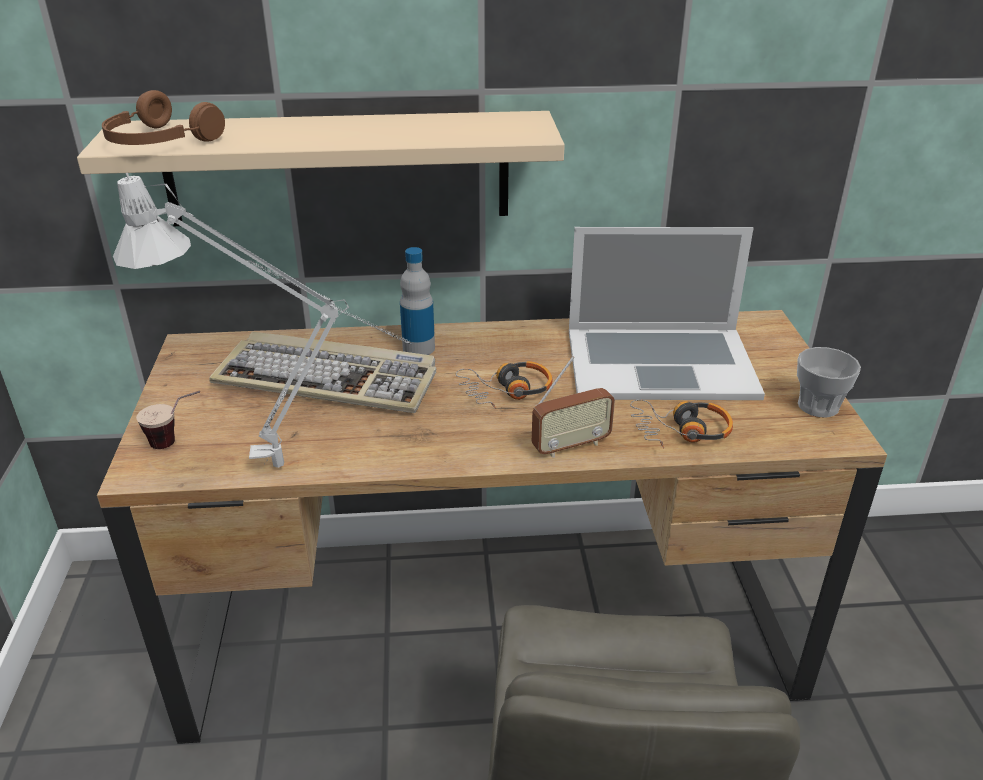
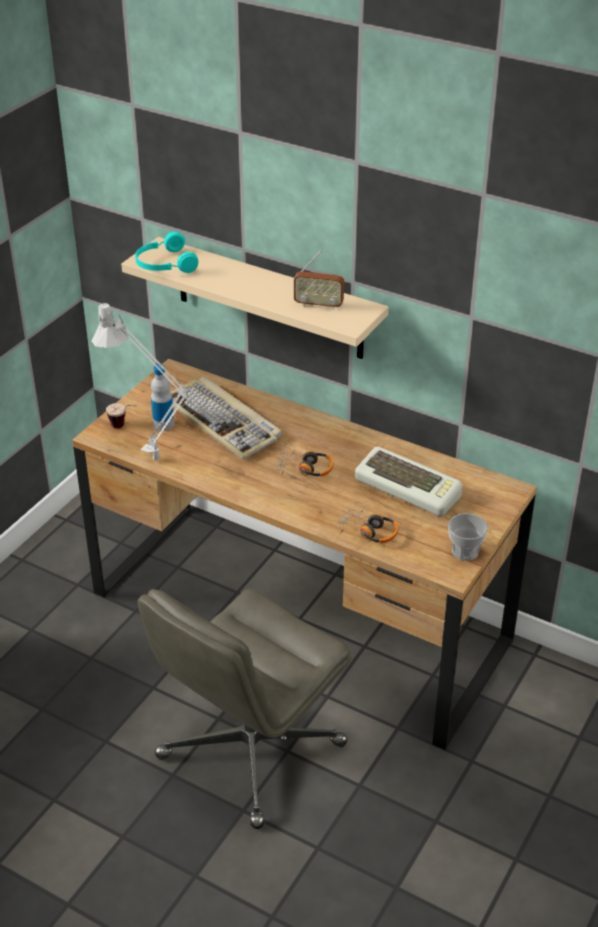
camera: 35 degrees right, 5 degrees up
(158, 142) = (164, 264): brown headphones -> turquoise headphones
(418, 348) = (287, 421): bottle -> bottle (163, 424)
(570, 446) = (302, 511): radio -> radio (318, 305)
(659, 363) = (409, 487): laptop -> keyboard

